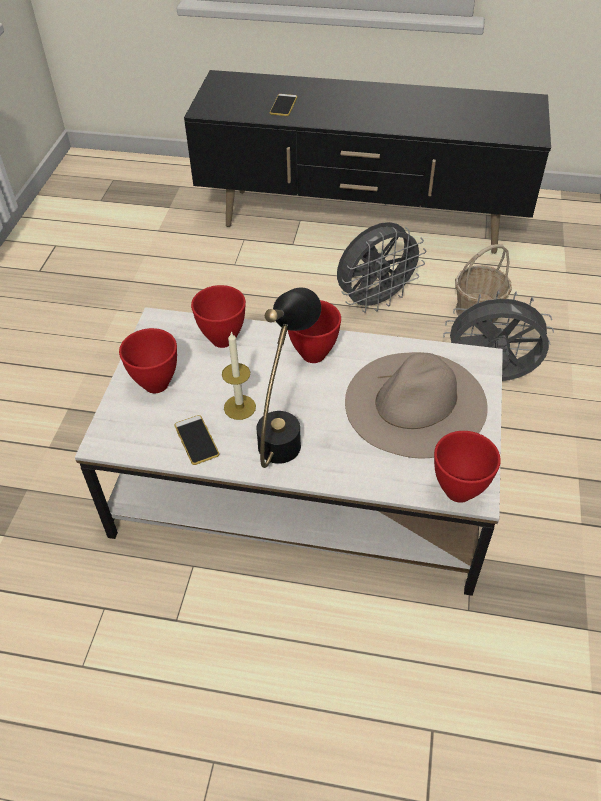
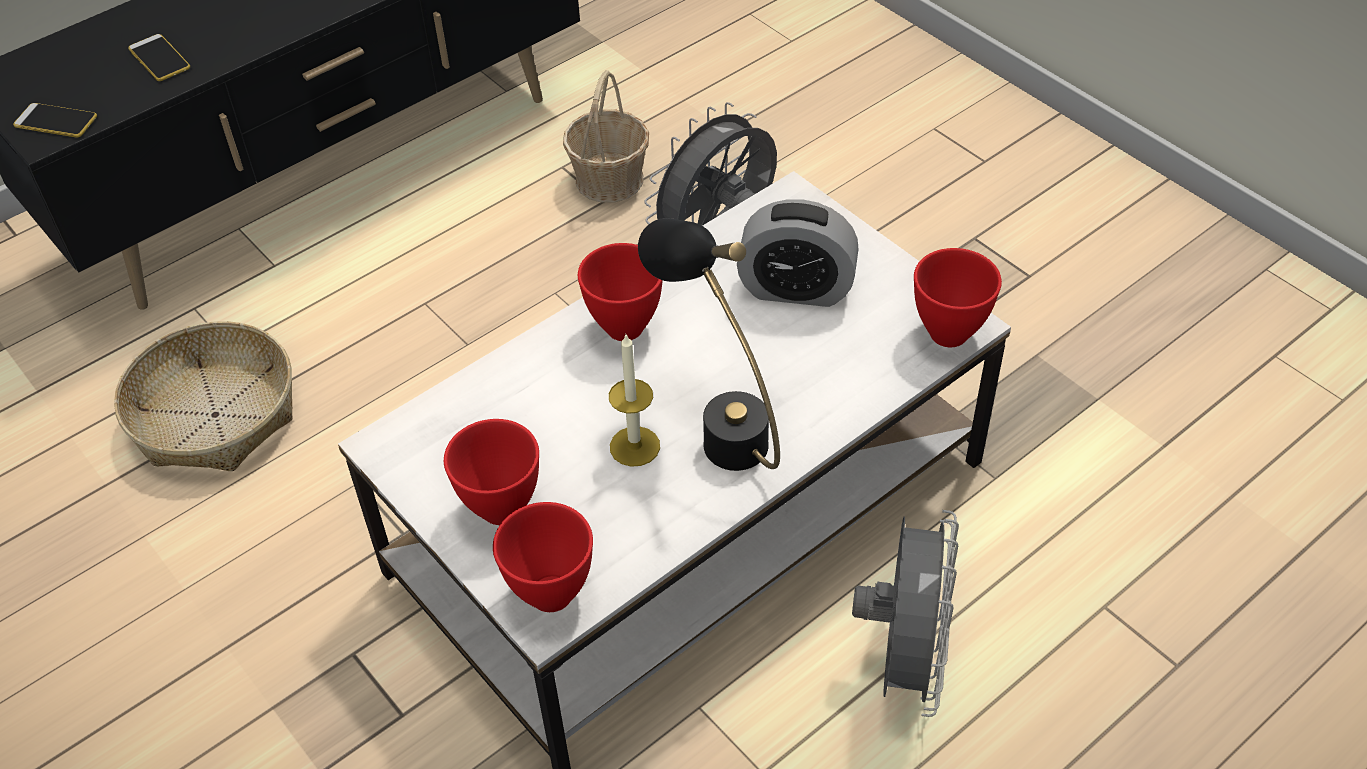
camera: 50 degrees left, 0 degrees up
(196, 285) = (215, 414): none -> basket
(196, 440) = (644, 519): phone -> phone (56, 121)
(221, 339) = (496, 397): red bowl -> red bowl (549, 595)
(375, 301) = (481, 255): grey fan -> grey fan (903, 660)
(415, 403) = (796, 289): beige hat -> alarm clock

